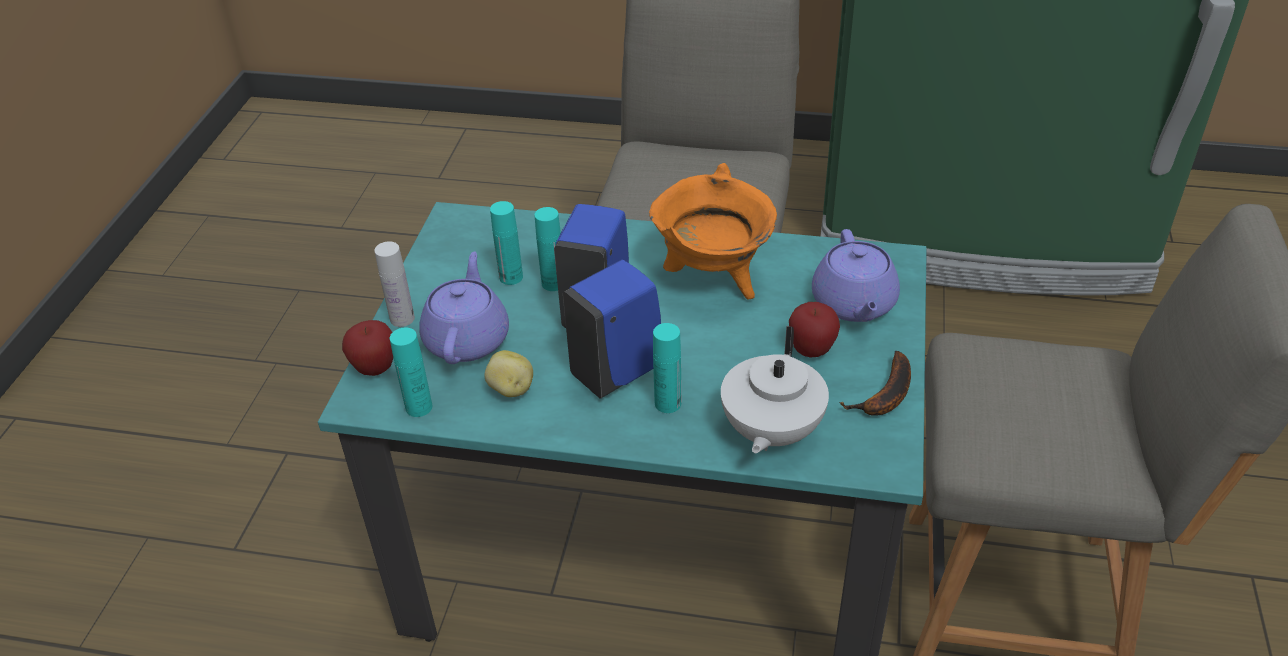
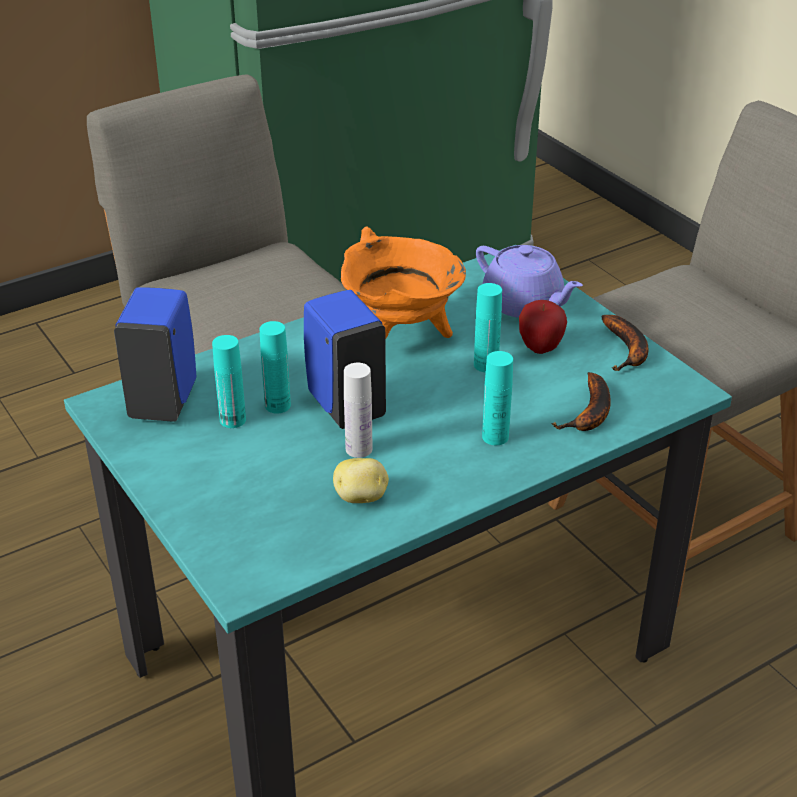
camera: 45 degrees left, 5 degrees down
(375, 368) = (217, 552): apple -> none
(402, 318) = (181, 502): white bottle -> white bottle (359, 449)
(419, 407) = (304, 556): turquoise bottle -> turquoise bottle (486, 365)
(467, 338) = (266, 484): purple teapot -> none
(618, 372) = (427, 437): blue soap dispenser -> blue soap dispenser (164, 400)
(770, 432) = (590, 414): white teapot -> banana

